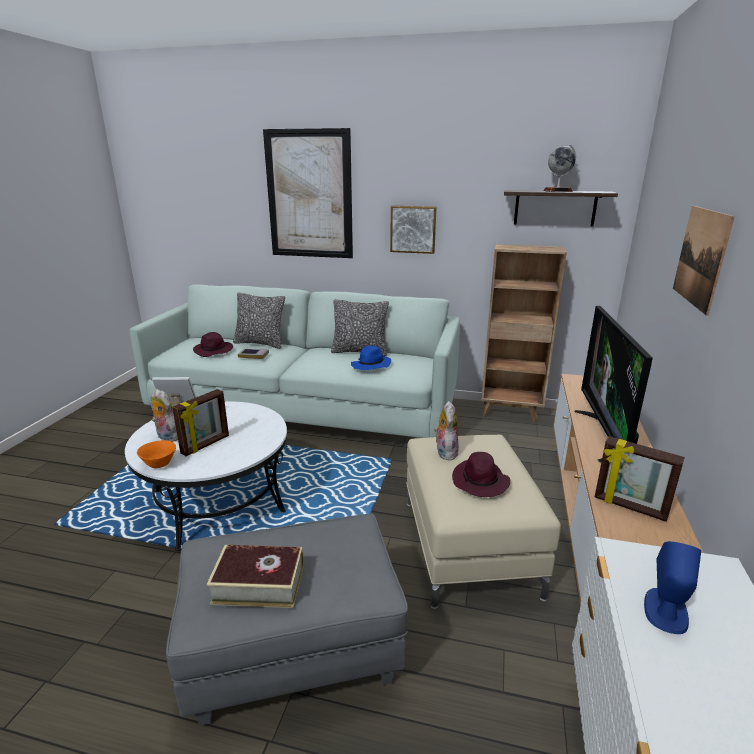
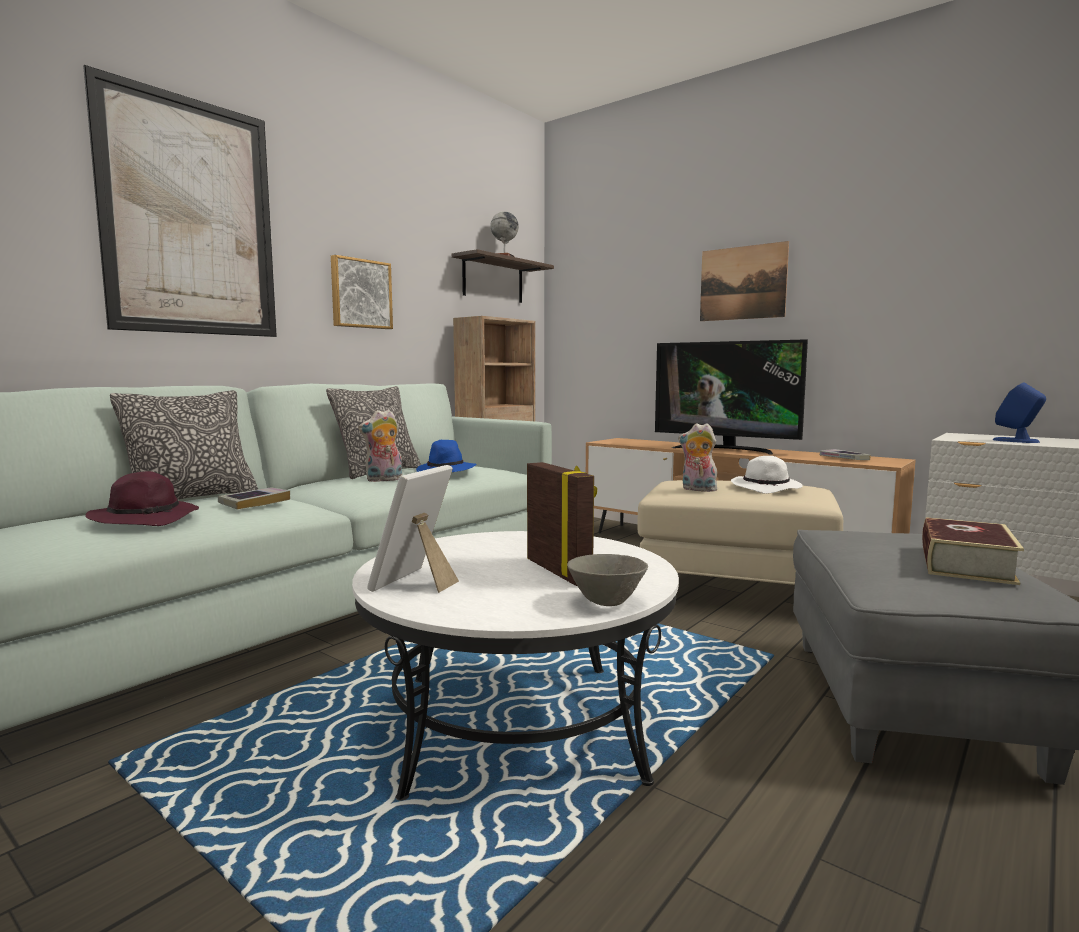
camera: 65 degrees left, 15 degrees down
(160, 465) = (606, 602): orange bowl -> grey bowl
(166, 437) = (486, 595): plush toy -> plush toy (384, 480)
(480, 482) = (767, 488): purple hat -> white hat
(629, 507) = (844, 458): picture frame -> book

